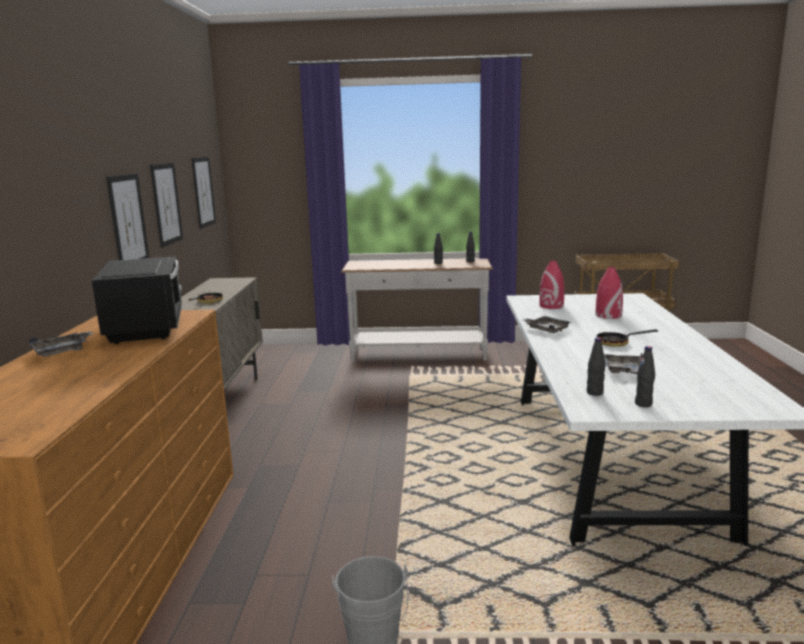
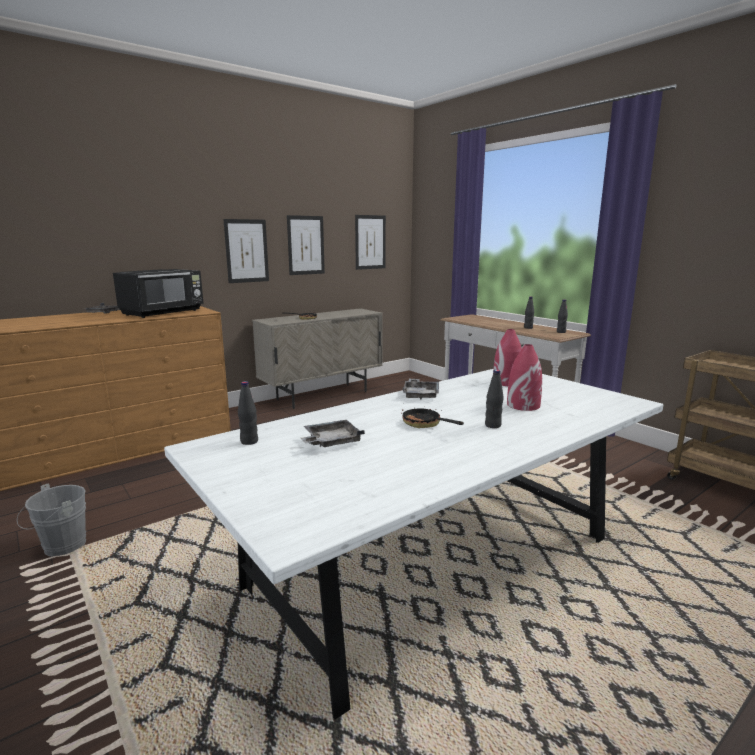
camera: 50 degrees right, 0 degrees up
(643, 404) = (235, 465): black bottle -> black bottle (493, 425)

